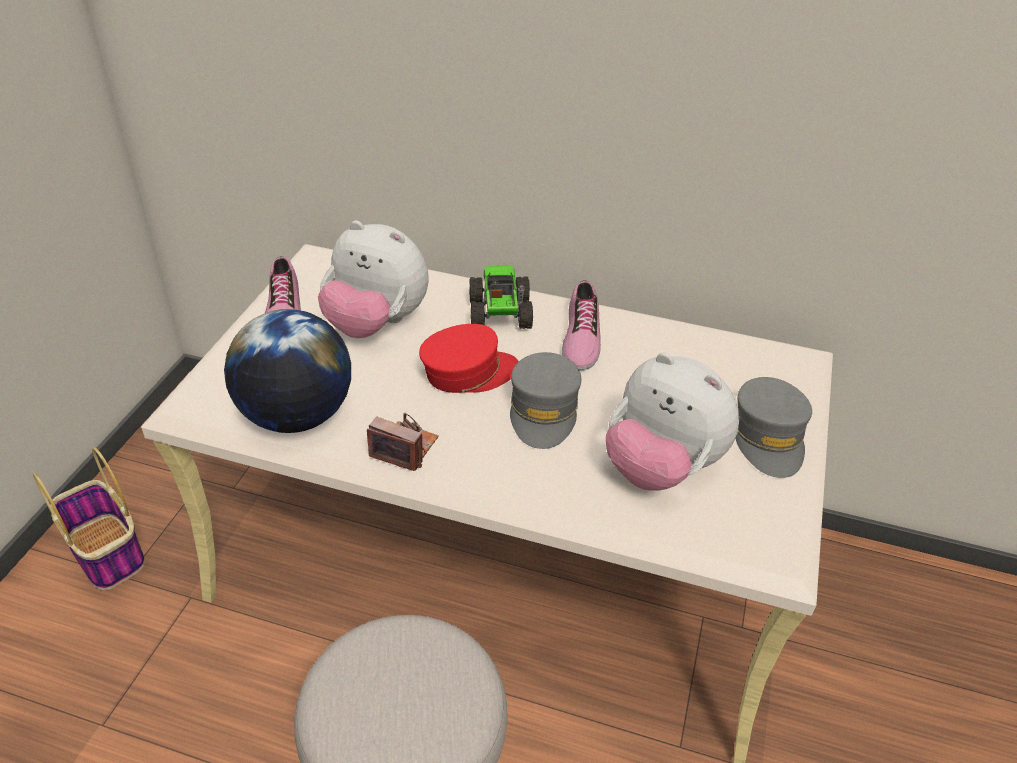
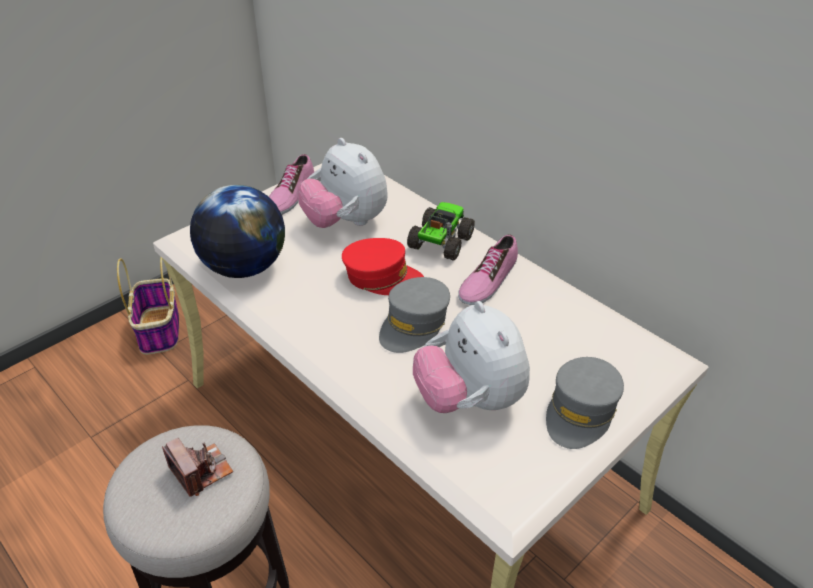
camera: 30 degrees right, 0 degrees up
(404, 448) = (294, 314): camera -> camera (201, 471)

